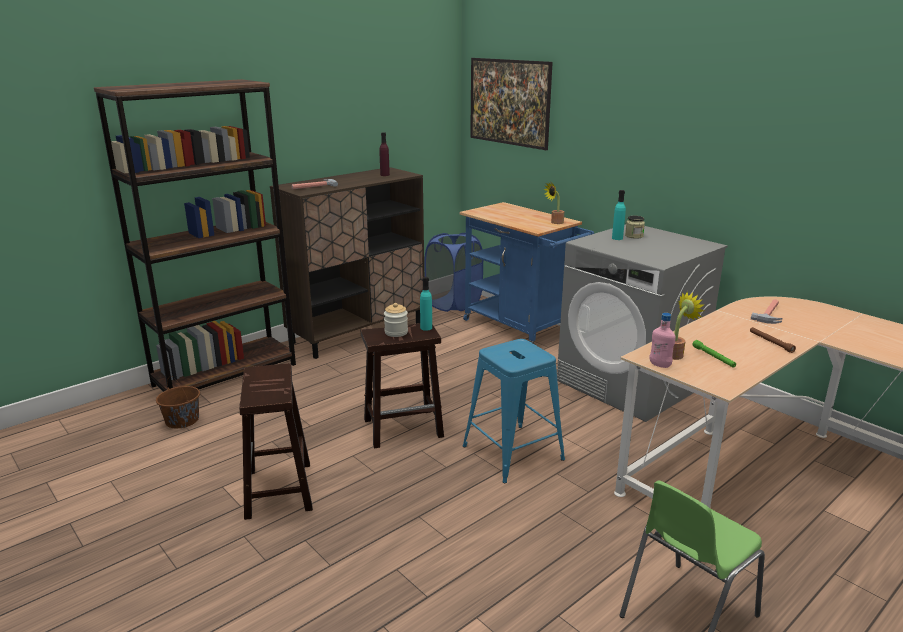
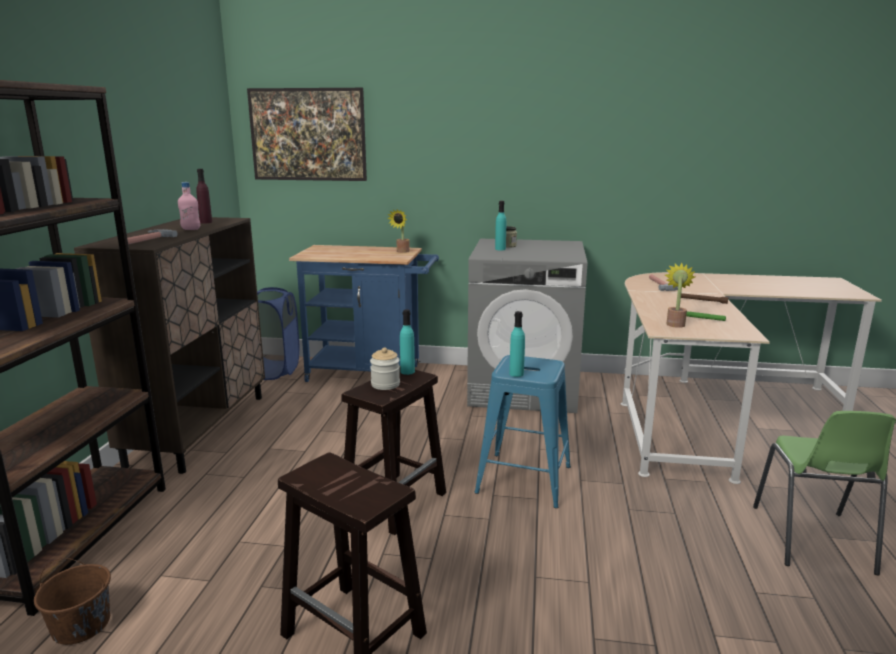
camera: 40 degrees left, 5 degrees down
(496, 355) = (516, 374): none -> turquoise bottle
(660, 365) = (684, 333): pink bottle -> pink bottle (191, 229)

